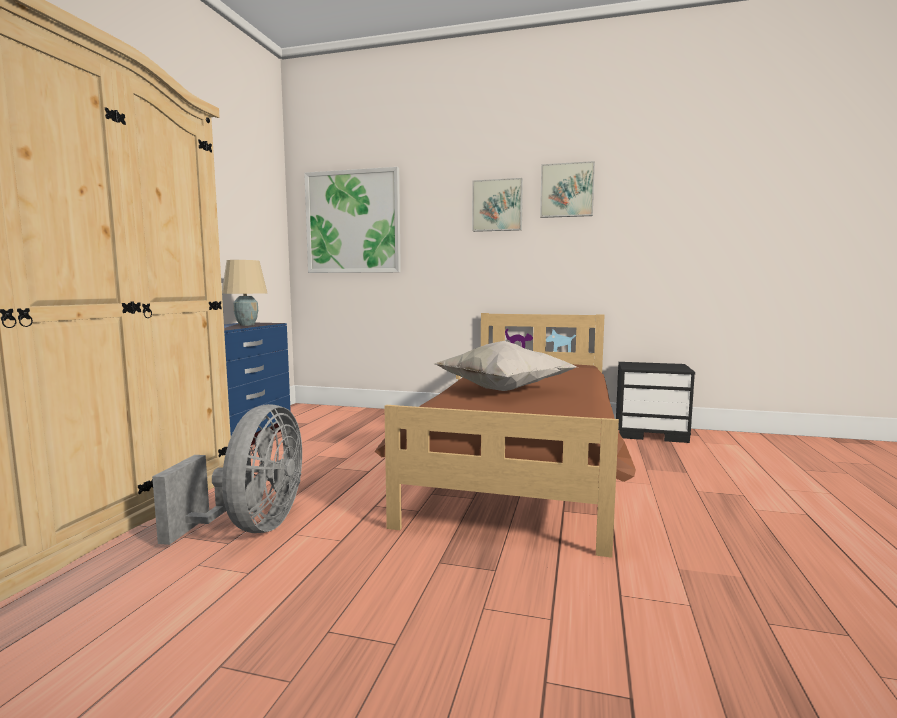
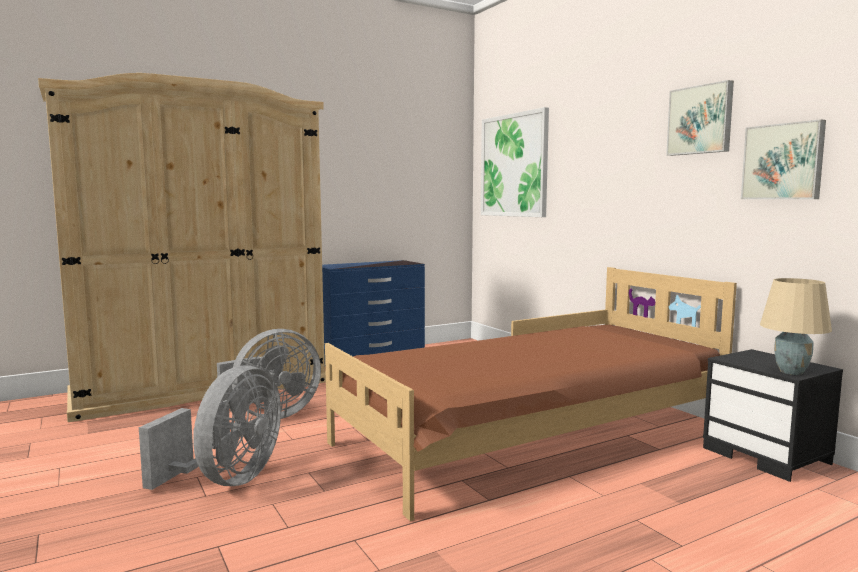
camera: 45 degrees right, 0 degrees up
(246, 325) = (386, 263): beige table lamp -> beige table lamp (790, 371)
(376, 614) = (227, 480): none -> grey fan
(497, 205) = (629, 143): picture -> picture (783, 162)
(501, 390) = (486, 352): white pillow -> none

